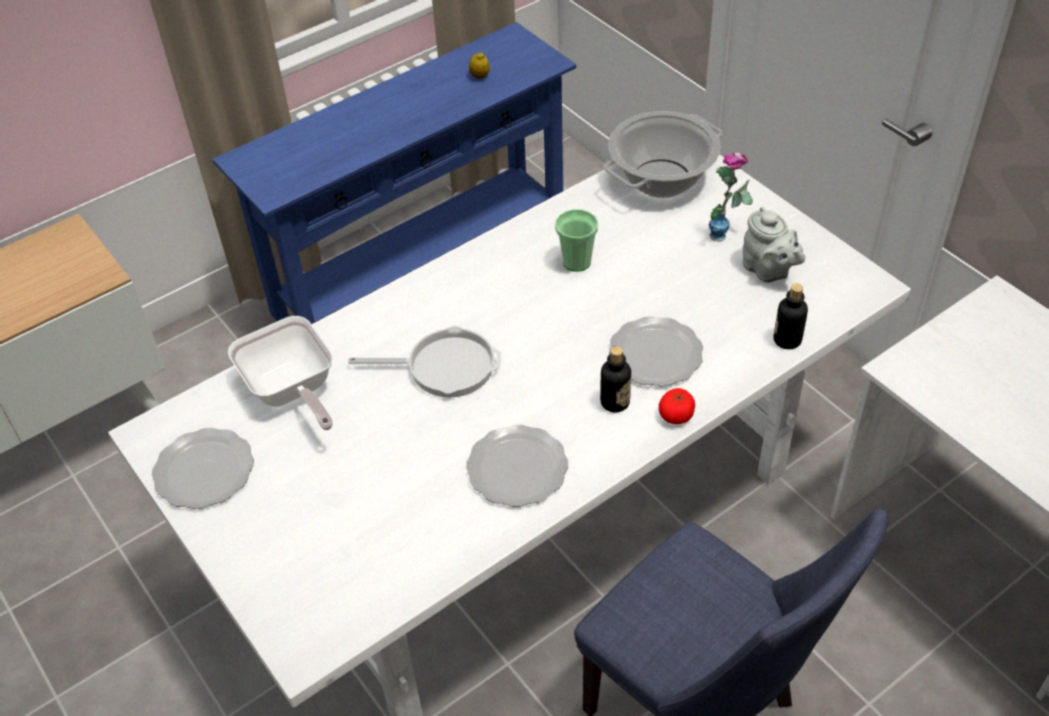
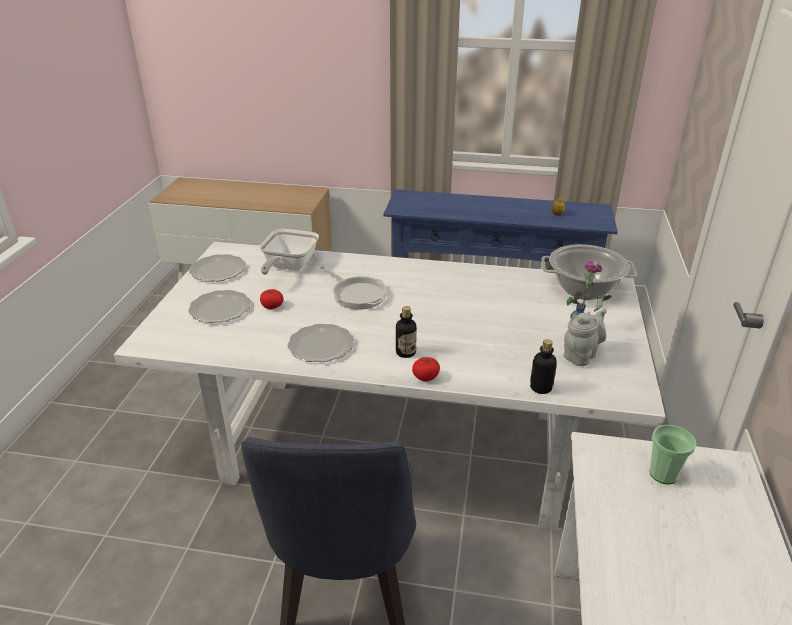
camera: 45 degrees right, 15 degrees down
(372, 464) = (272, 306): none -> tomato
(576, 262) = (482, 294): cup -> cup (663, 474)
(654, 353) = (458, 348): plate -> plate (220, 308)
(768, 271) = (581, 355): grey teapot -> grey teapot turned 150 degrees counterclockwise

